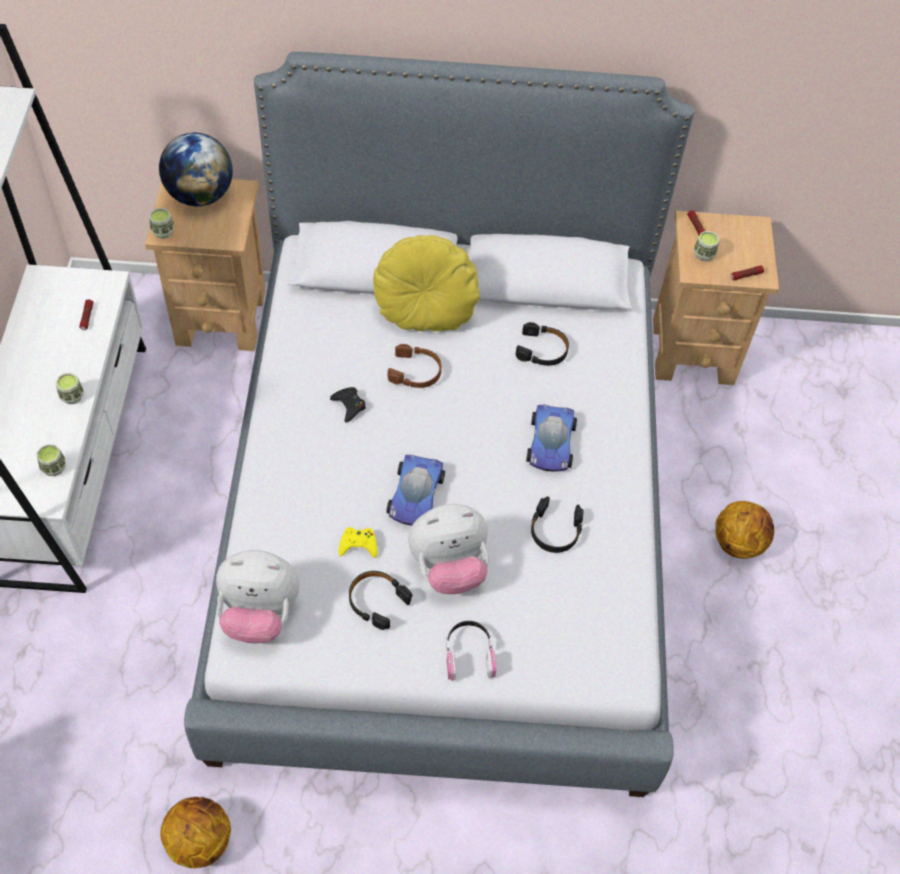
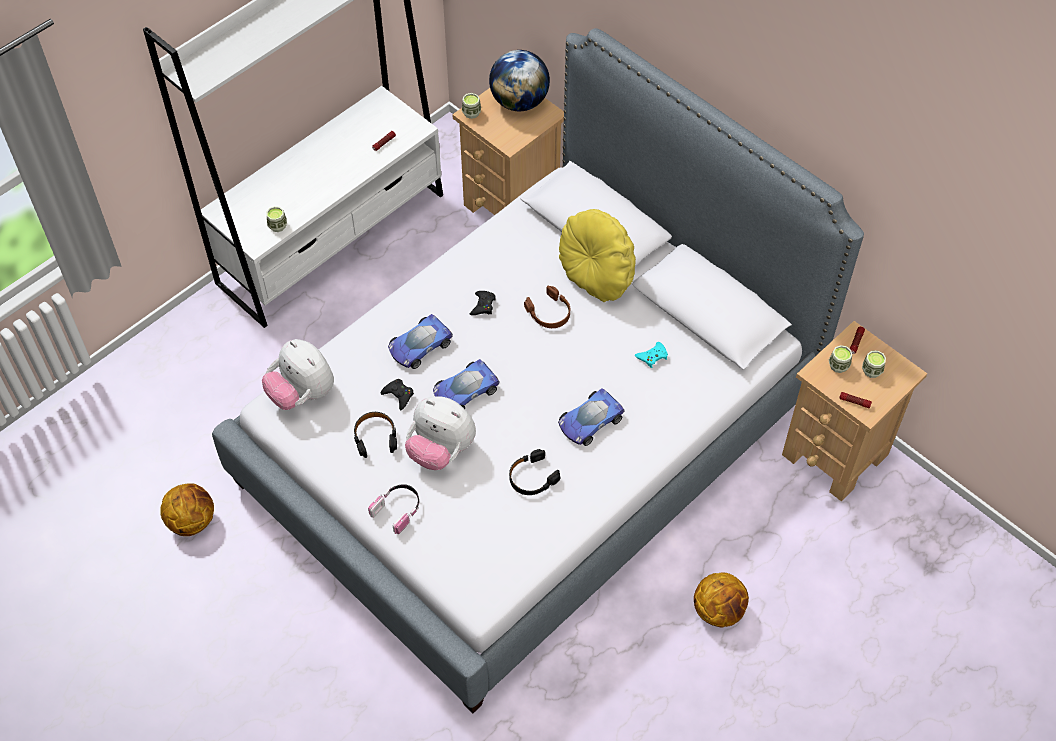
camera: 45 degrees right, 0 degrees up
(72, 396) = (328, 188): cup -> cup (871, 371)
(329, 484) = (419, 346): none -> toy car
(358, 545) = (398, 395): yellow game controller -> black game controller
(542, 350) = (652, 356): black headphones -> turquoise game controller

